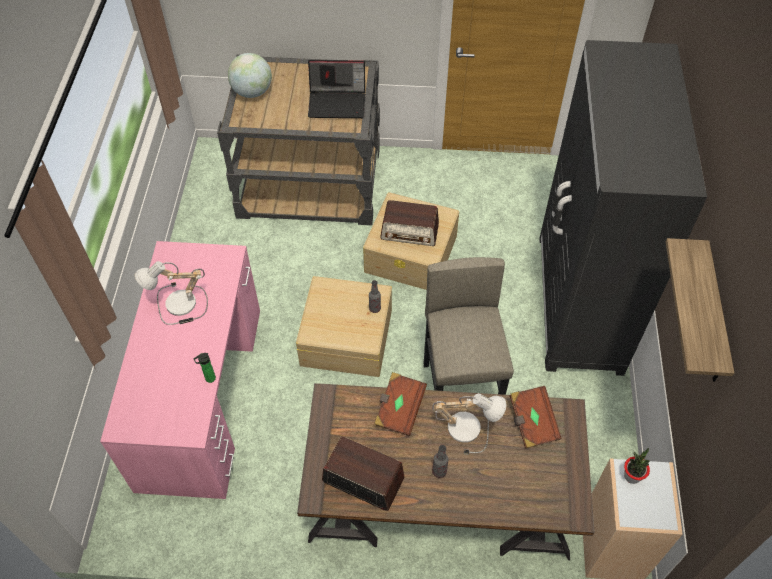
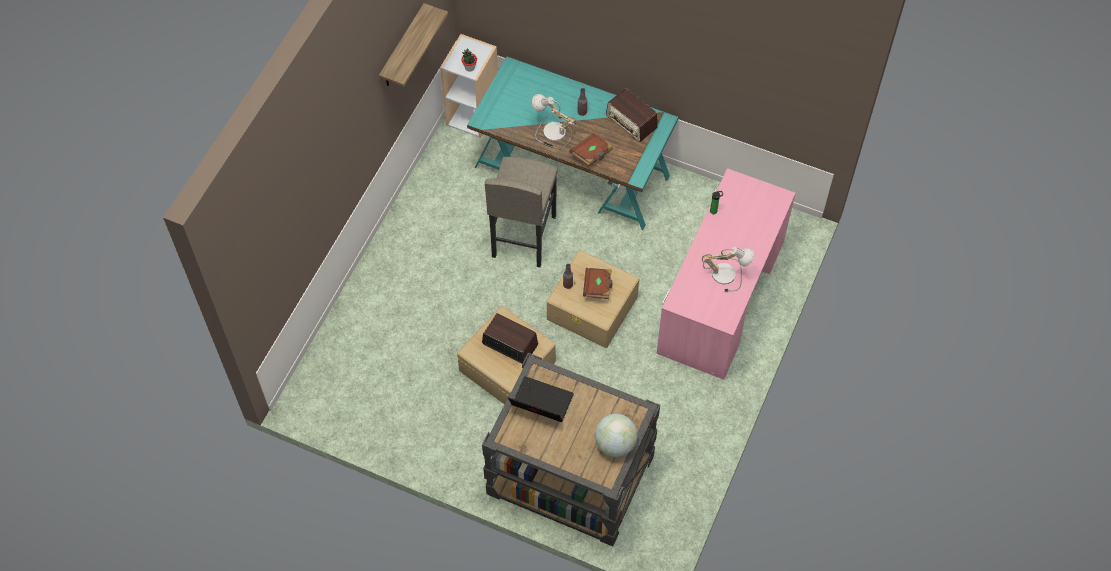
camera: 160 degrees left, 5 degrees up
(439, 504) = (572, 171): brown desk -> turquoise desk
(532, 422) = (509, 121): brown book -> brown book (598, 287)
(577, 302) = (391, 277): black cabinet -> none

